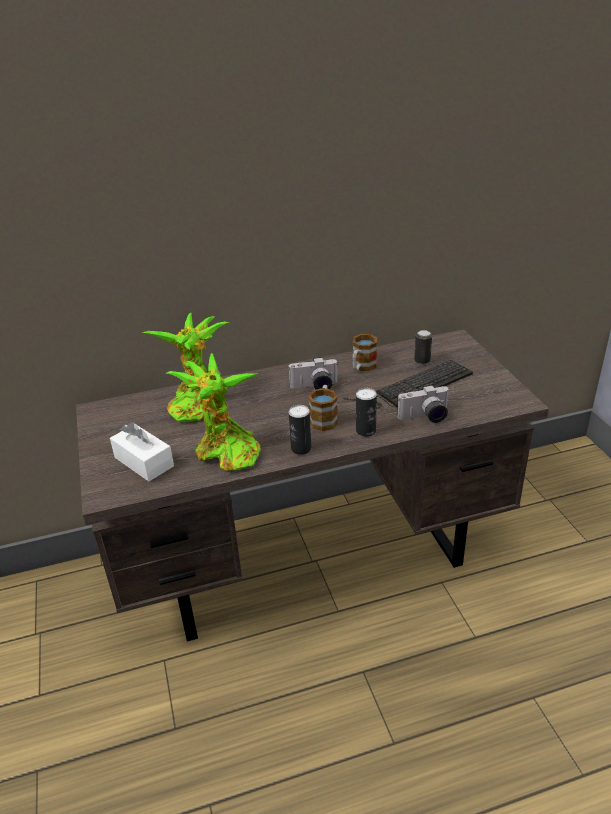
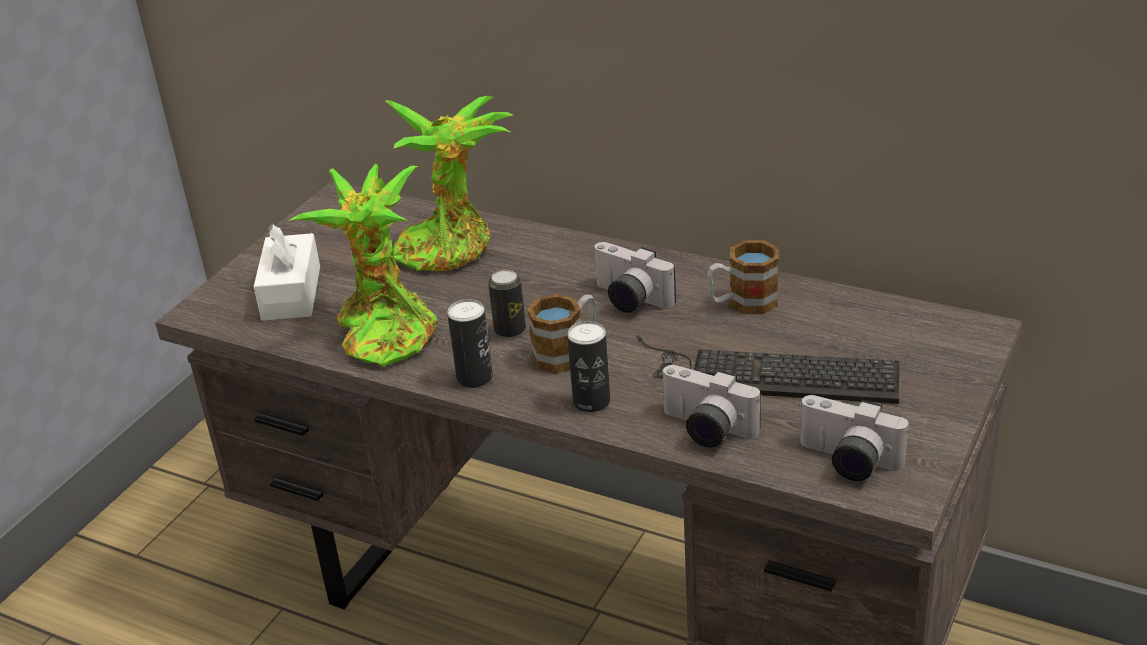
camera: 45 degrees right, 0 degrees up
(422, 361) = (853, 339): can -> can (510, 330)
(489, 401) = (846, 462): none -> camera

